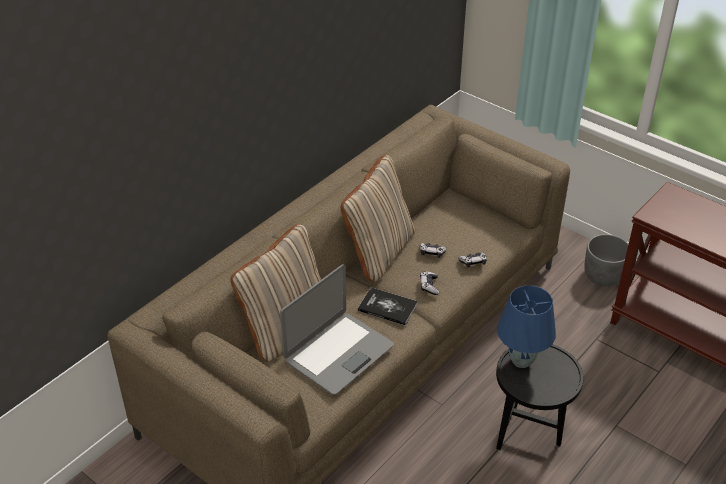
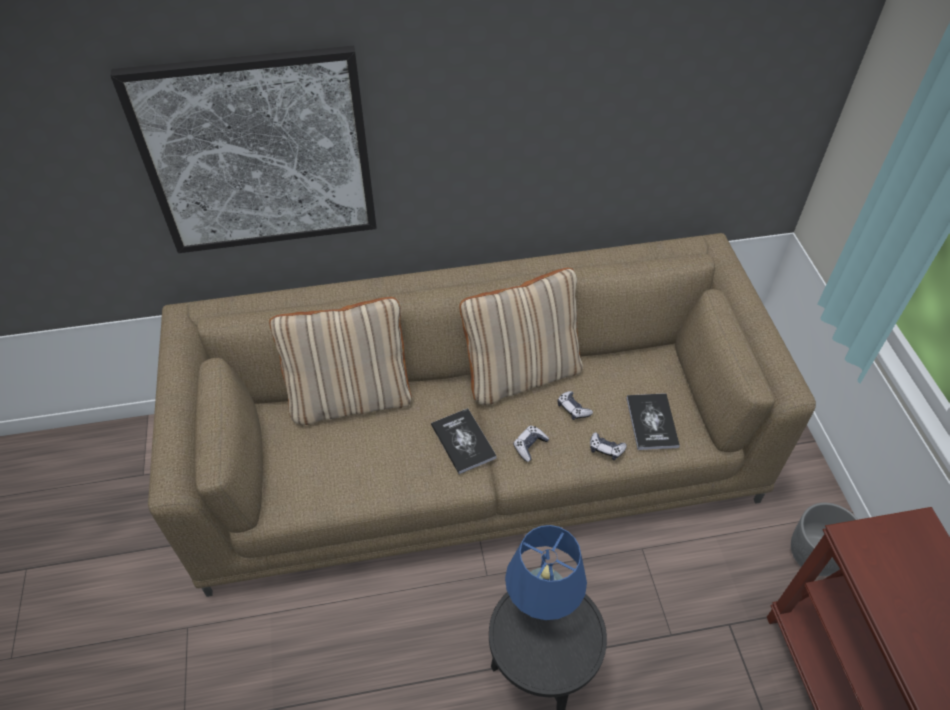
camera: 40 degrees right, 10 degrees up
(169, 157) = (258, 154): none -> picture
(338, 353) = (364, 460): laptop -> none
(482, 234) = (652, 422): none -> book

